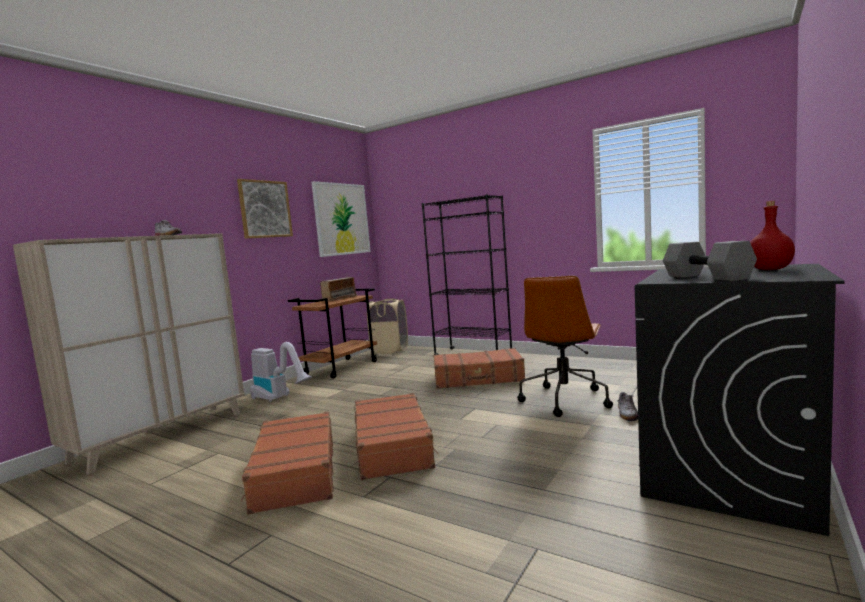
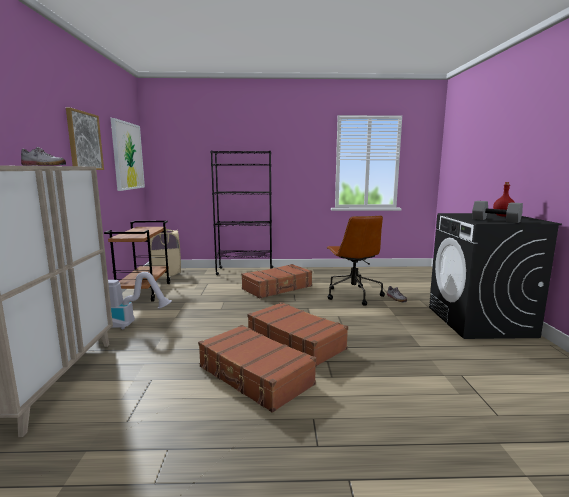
camera: 35 degrees left, 5 degrees up
(339, 298) = (140, 230): radio -> none

